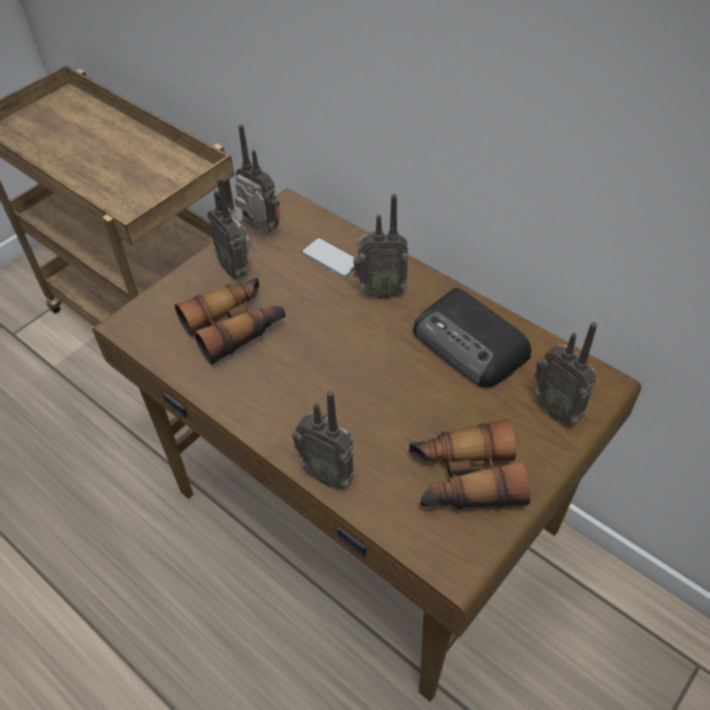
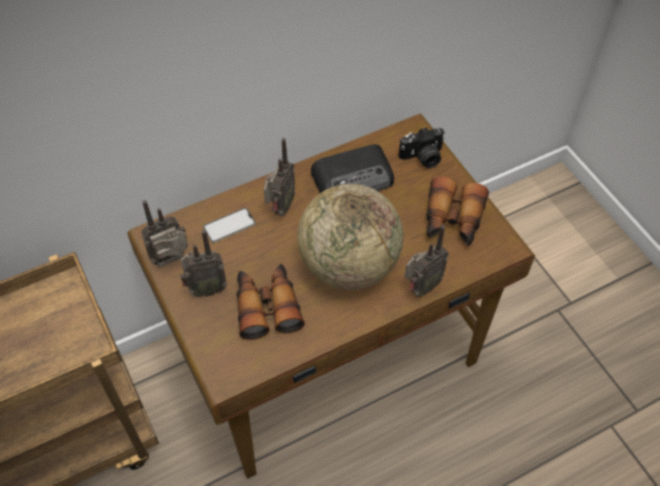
camera: 70 degrees left, 5 degrees up
(328, 384) = (349, 265): none -> globe
(557, 409) = (423, 157): radio -> camera

